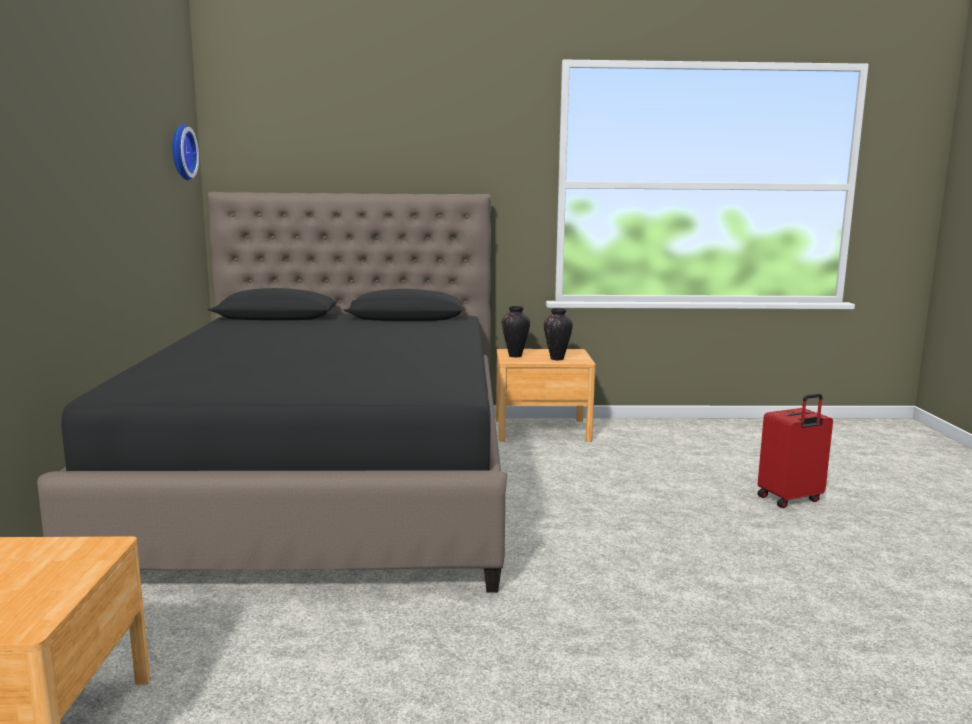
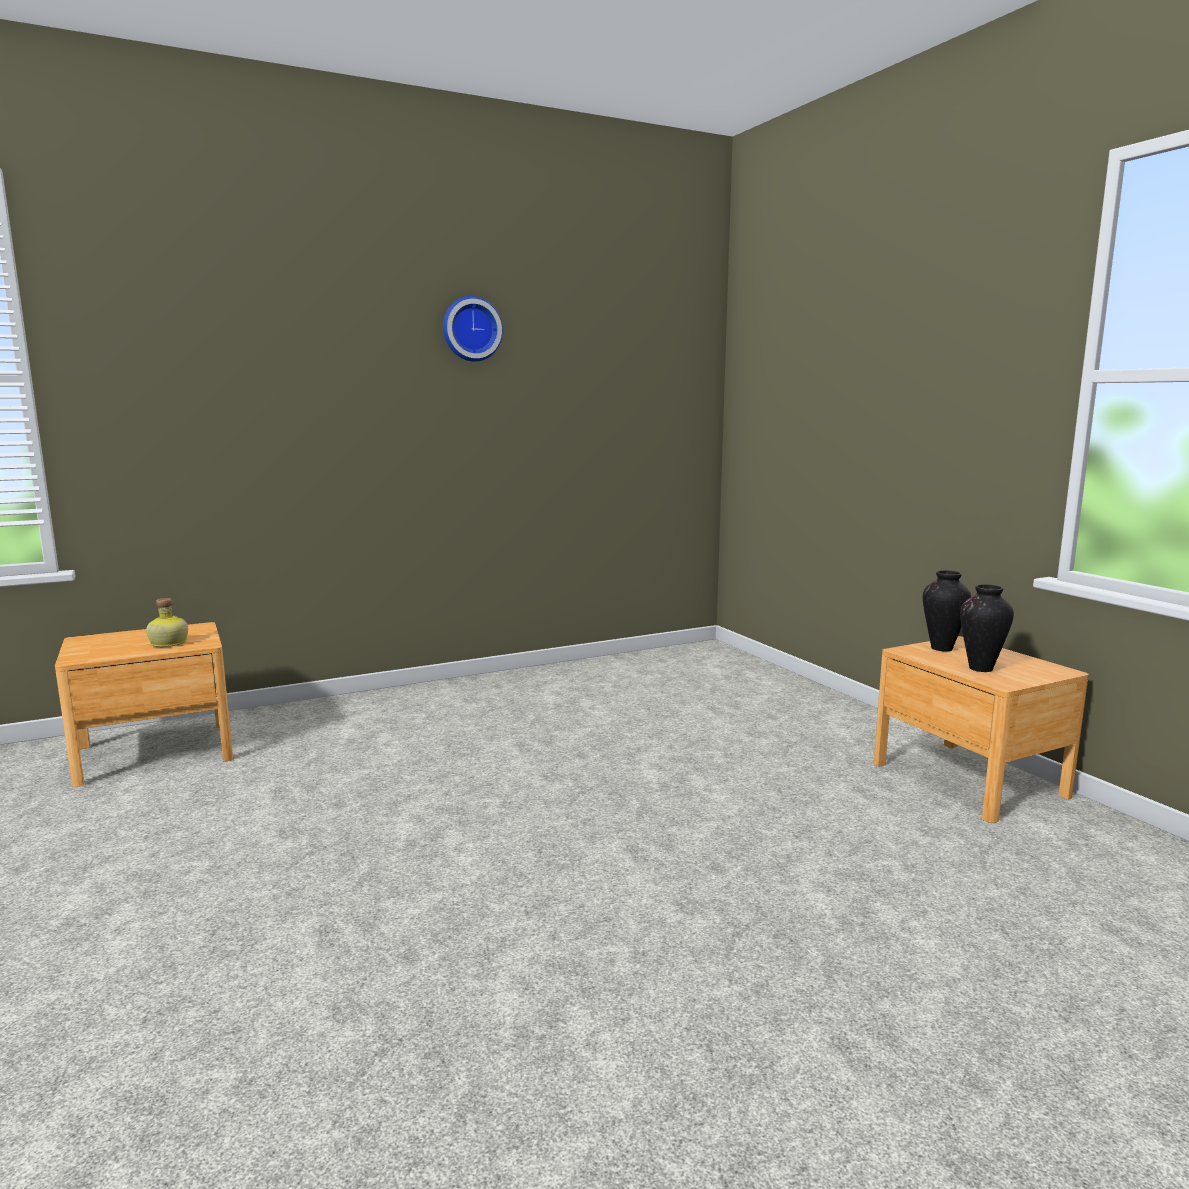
camera: 65 degrees right, 0 degrees up
(57, 566) = (167, 643): none -> bottle
(180, 152) = (668, 354): wall clock -> wall clock (471, 329)
(329, 484) = (617, 718): black bed -> none
(790, 499) = (1035, 1082): red suitcase -> none

